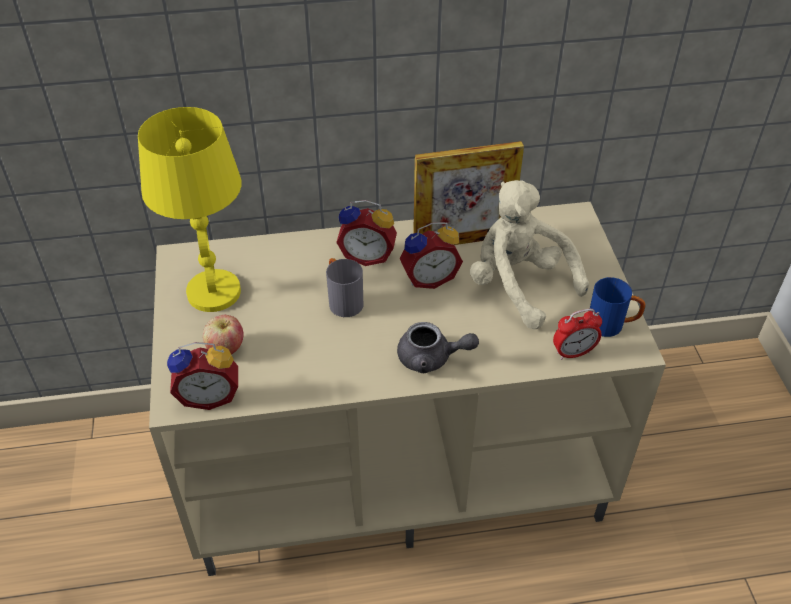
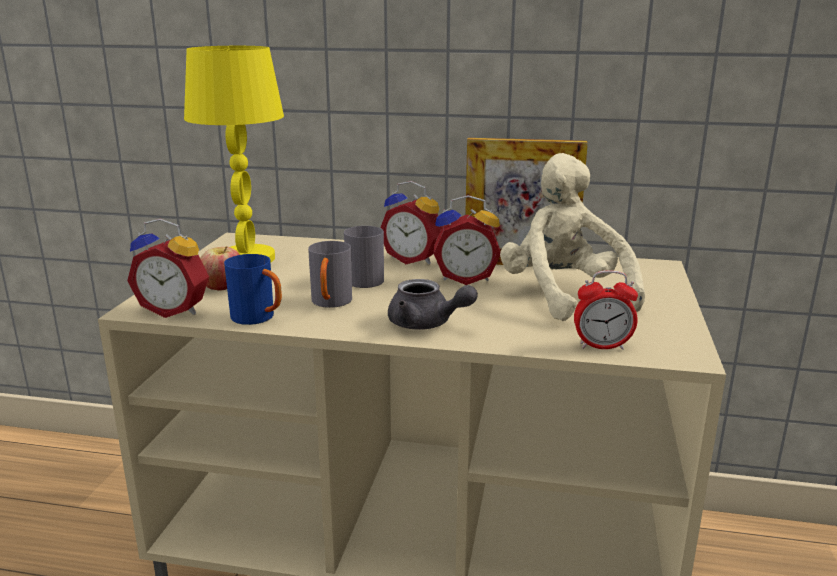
camera: 20 degrees right, 25 degrees down
(337, 349) = (330, 304): none -> grey mug
(612, 325) = (665, 336): blue mug -> blue mug (259, 318)

